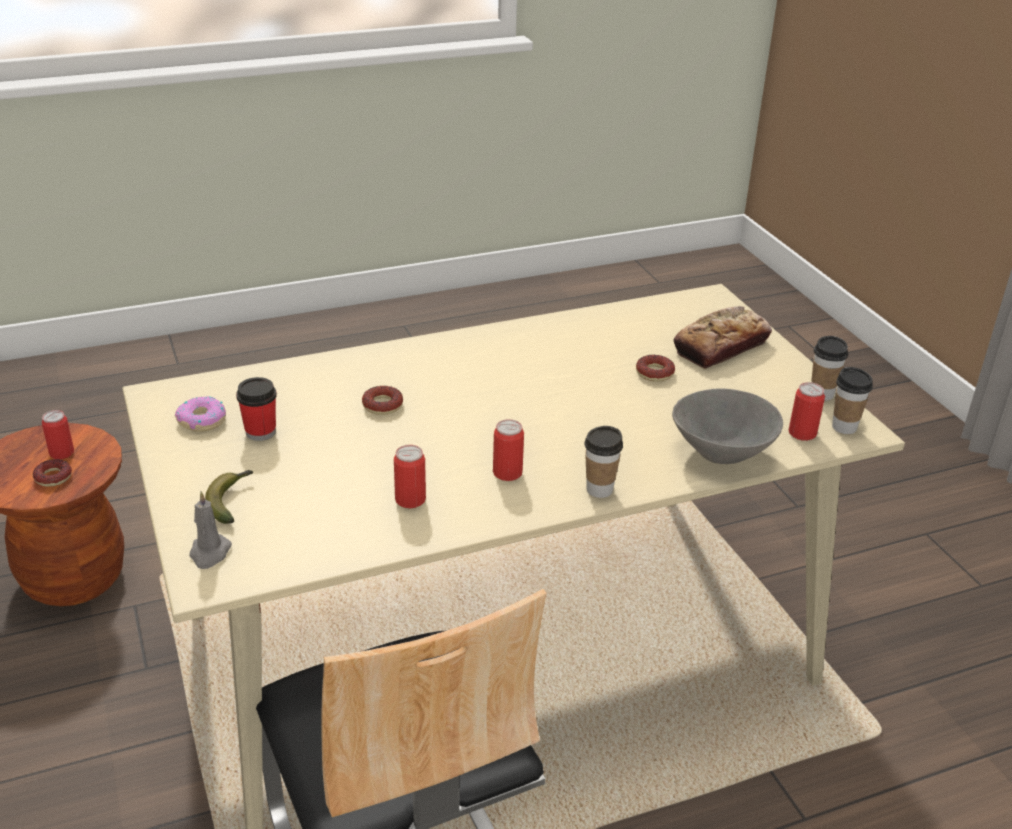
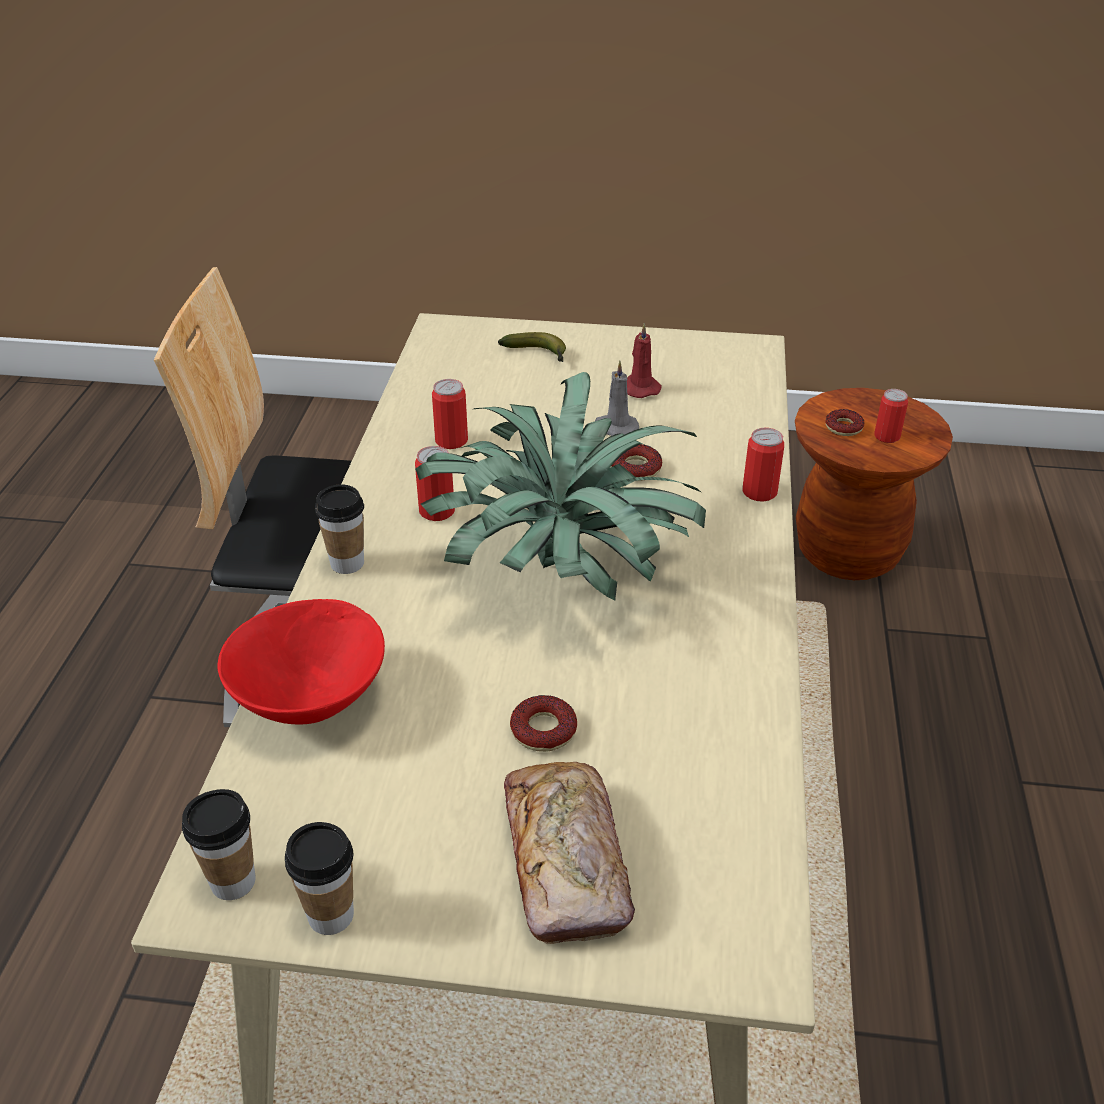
camera: 120 degrees right, 5 degrees up
(202, 420) = (685, 362): donut -> none
(209, 553) = (475, 335): grey candle -> grey candle (615, 427)
(260, 432) = (639, 388): cup -> red candle
(521, 403) = (563, 569): none -> potted plant
(721, 452) = (313, 699): grey bowl -> red bowl
(802, 433) = (268, 815): can -> can (759, 492)

